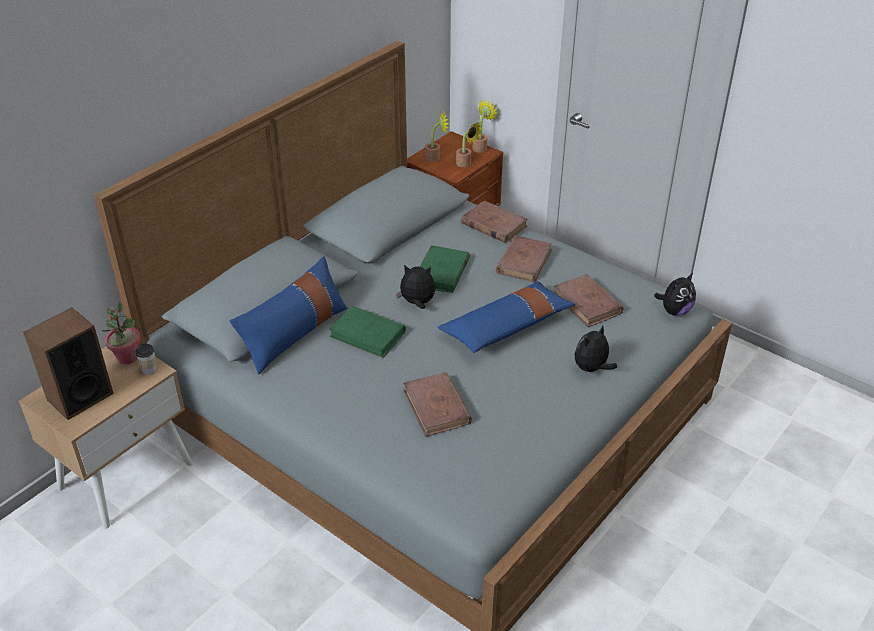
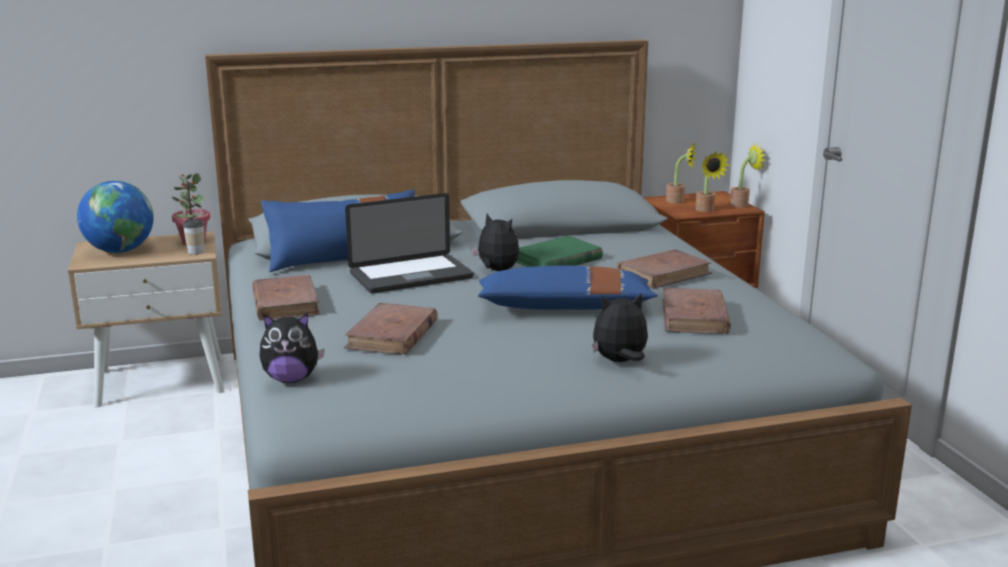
camera: 35 degrees right, 20 degrees down
(79, 396) = (120, 251): speaker -> globe
(368, 334) = (411, 276): green book -> laptop
(493, 225) = (670, 246): brown book -> brown book (285, 303)
(674, 311) = (812, 354): plush toy -> plush toy (291, 379)

